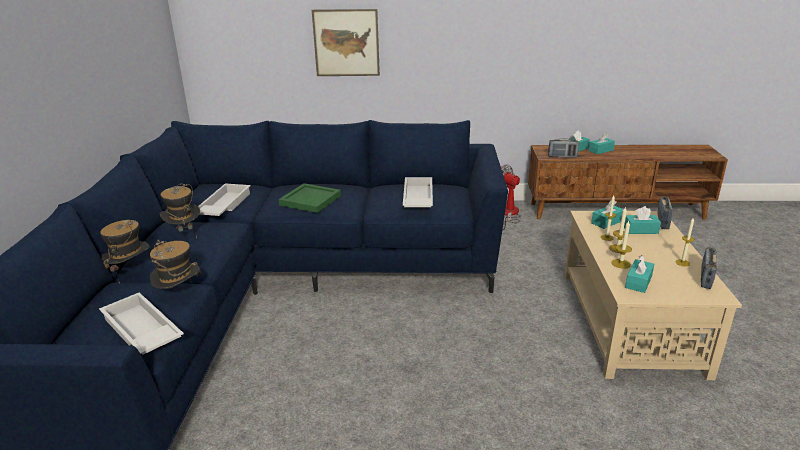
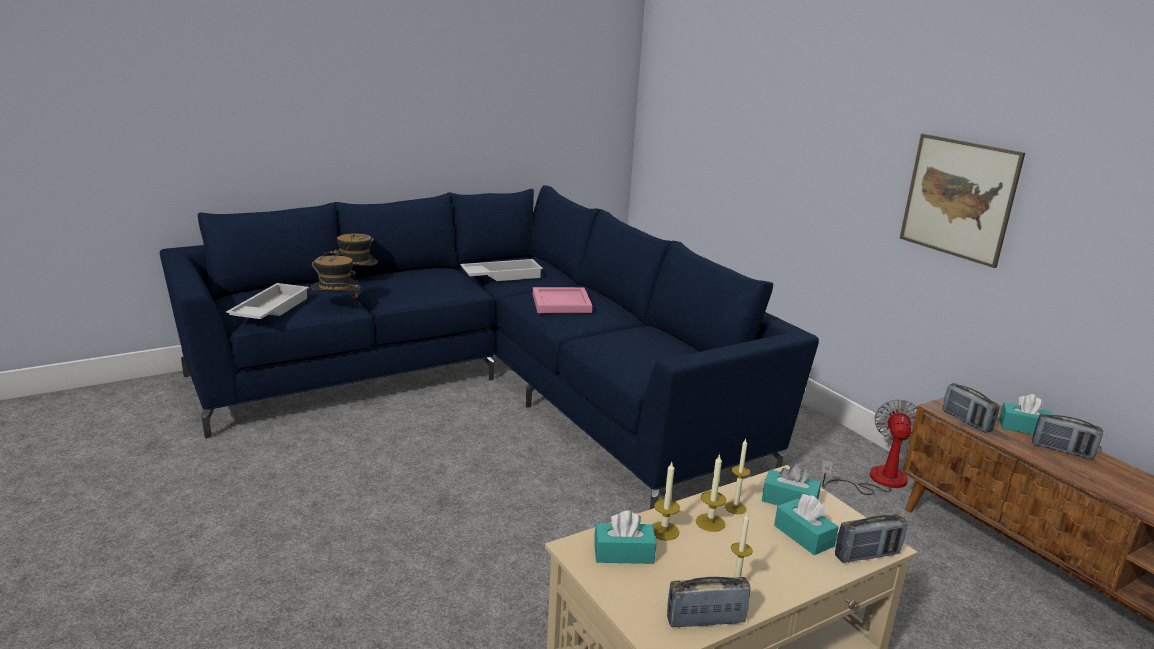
camera: 55 degrees right, 5 degrees down
(184, 233) = (433, 278): hat -> none
(309, 200) = (560, 303): green tray -> pink tray
(346, 43) = (770, 152): picture -> picture (958, 198)
(417, 198) = (639, 349): white tray -> none
(601, 150) = (1062, 450): turquoise tissue box -> radio

